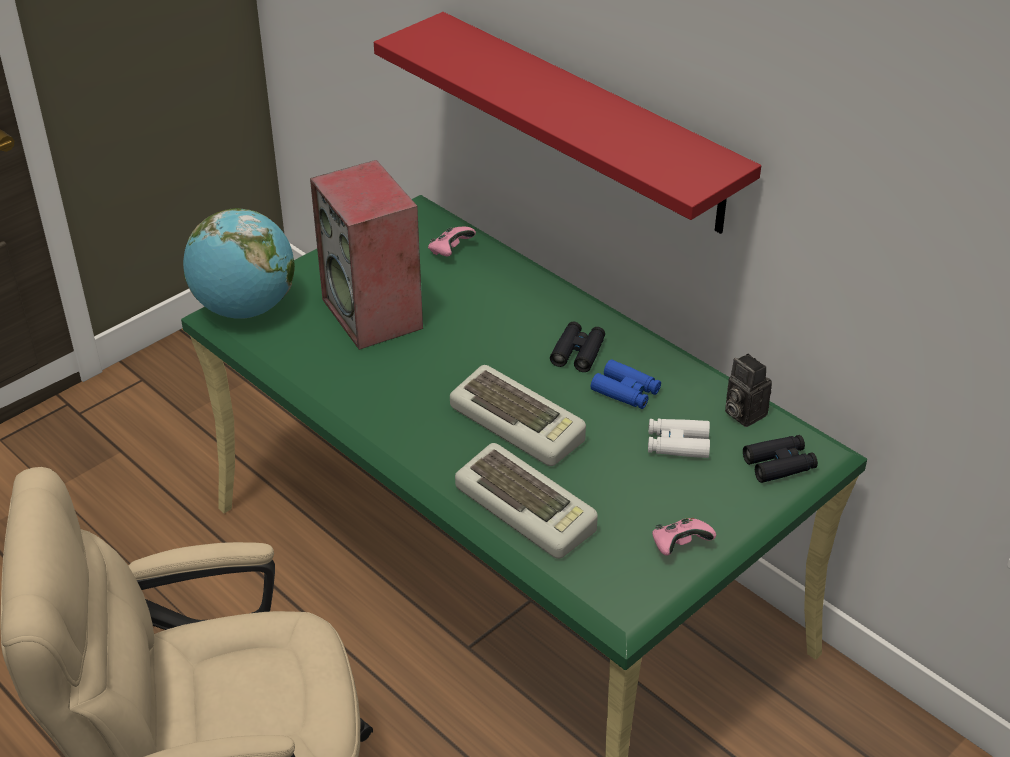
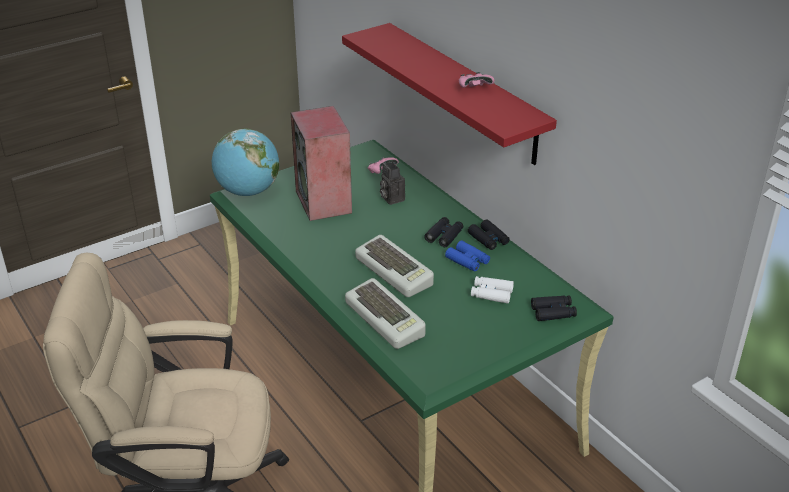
camera: 10 degrees right, 5 degrees down
(647, 351) = (488, 239): none -> black binoculars
(679, 546) = (475, 351): pink game controller -> pink game controller (474, 89)
(742, 413) = (538, 280): camera -> camera (391, 198)

